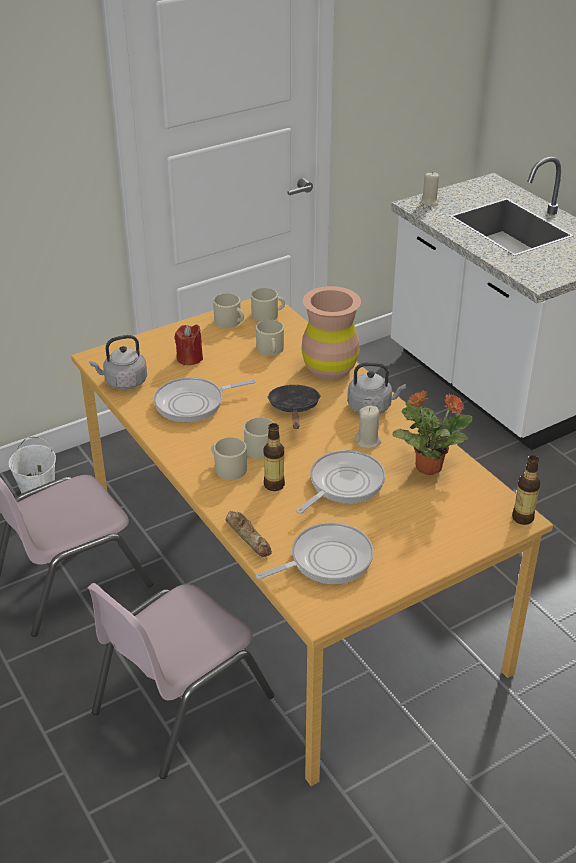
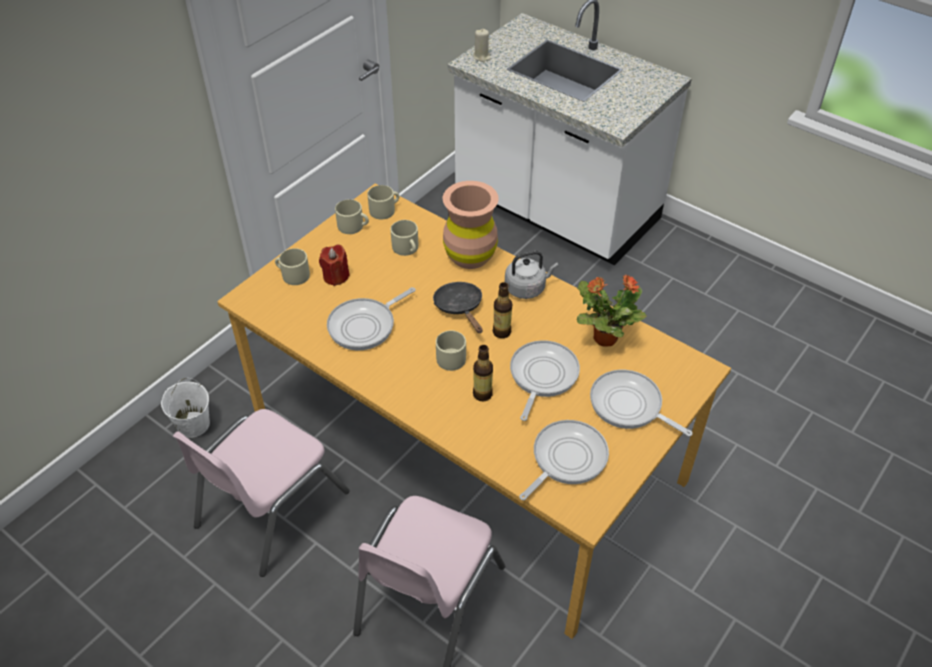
camera: 20 degrees left, 10 degrees up
(123, 382) = (286, 319): grey kettle -> none
(227, 467) = (432, 387): beige mug -> beige mug (292, 274)
(248, 537) = (487, 455): bread -> none
(368, 441) = (541, 325): beige candle -> none
(420, 531) = (629, 406): none -> frying pan
(522, 518) = (705, 368): bottle -> bottle (501, 332)

